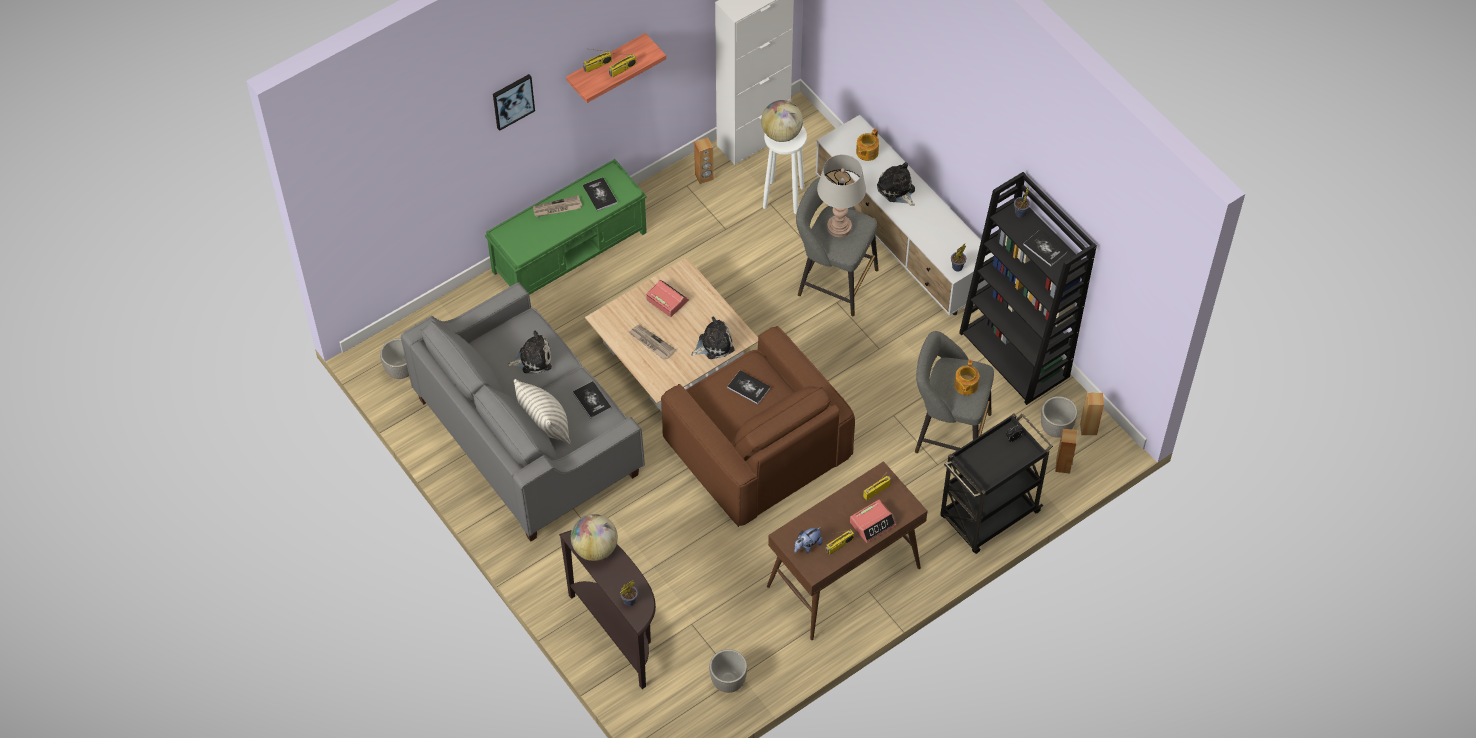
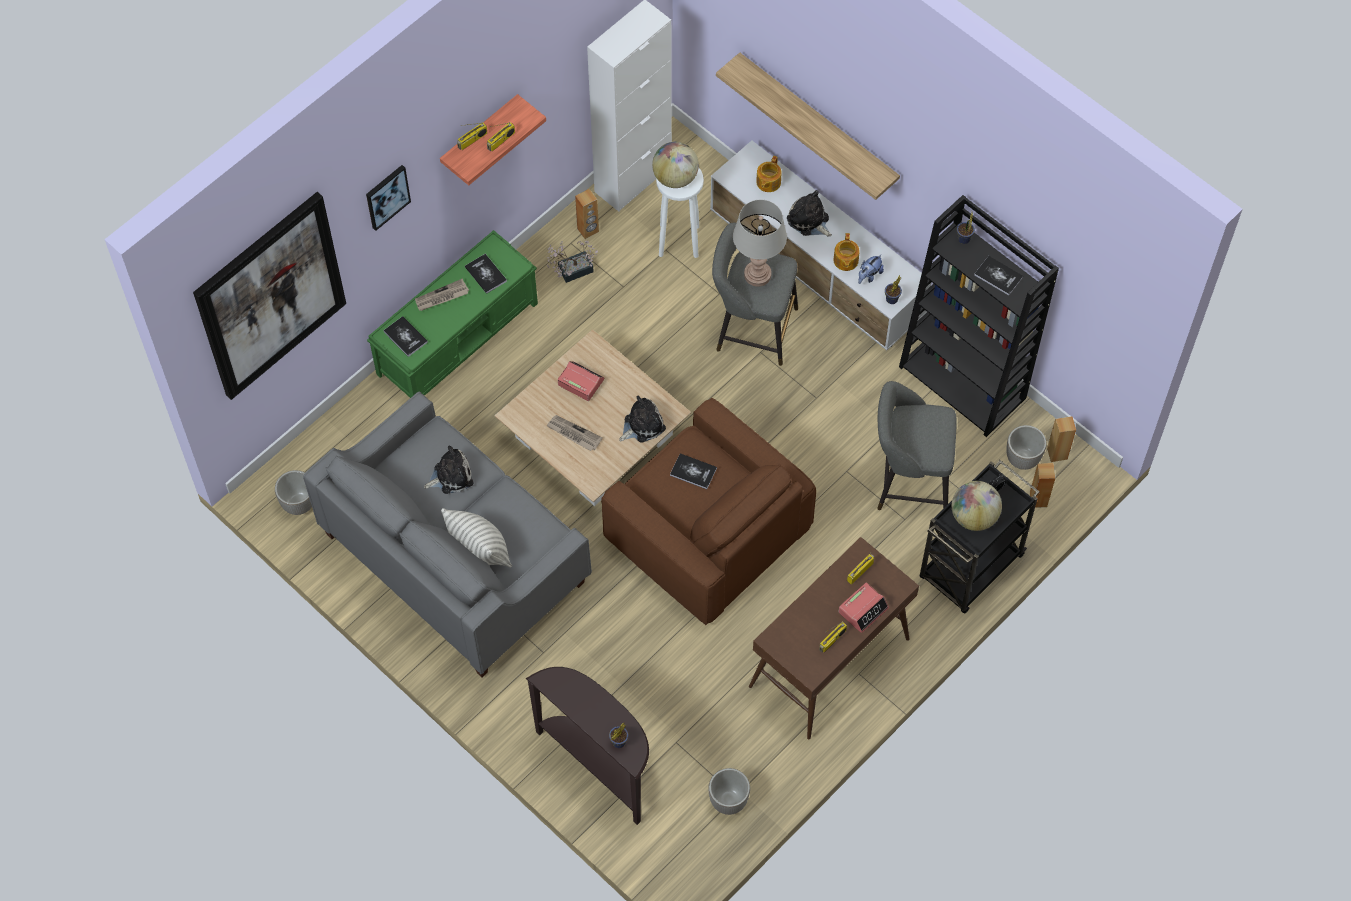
camera: 10 degrees left, 5 degrees up
(394, 169) = (270, 295): none -> picture
(592, 400) = (525, 513): book -> book (405, 337)
(595, 548) = (569, 688): globe -> globe (974, 516)
(682, 209) = (571, 271): none -> potted plant
(807, 546) = (798, 646): plush toy -> plush toy (869, 275)
(912, 100) = (817, 123): none -> shelf
(965, 385) = (929, 435): teapot -> teapot (845, 261)

